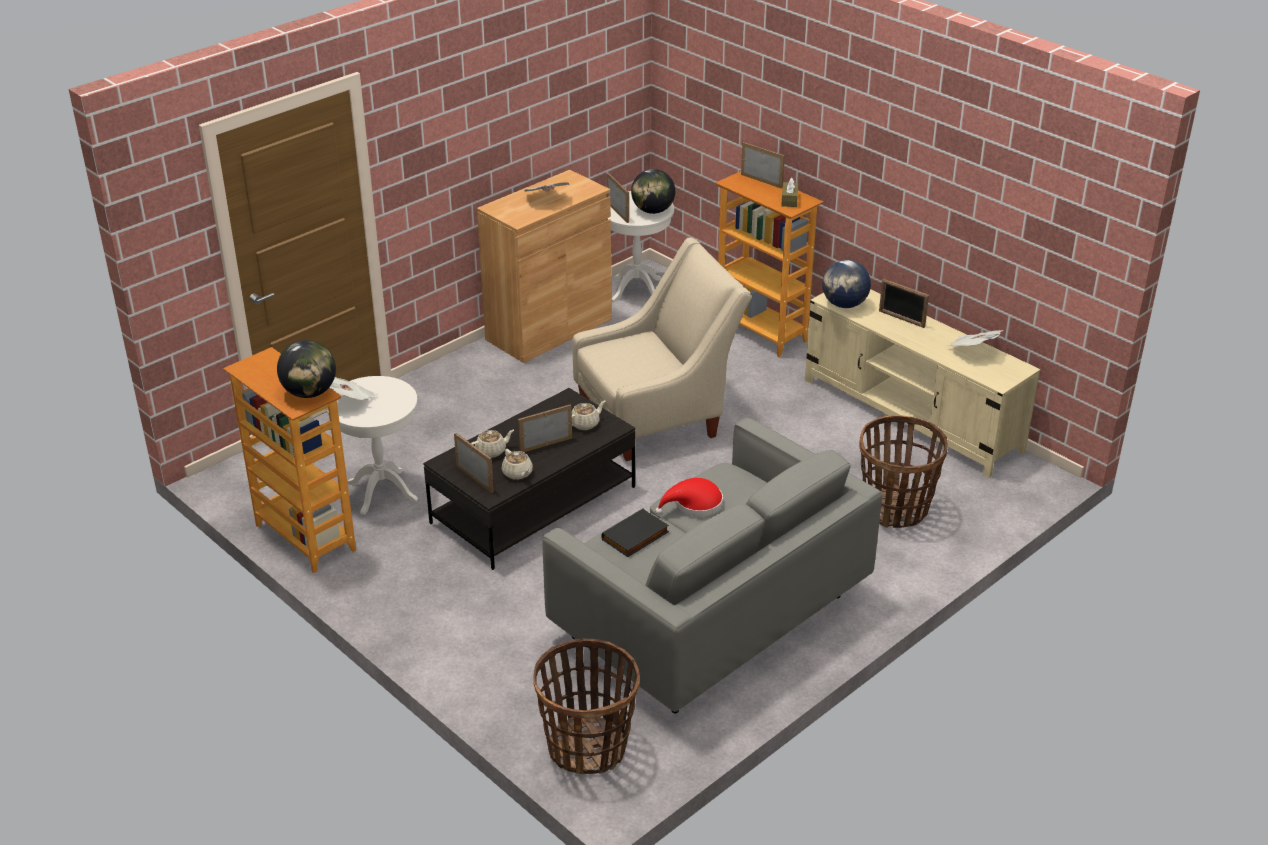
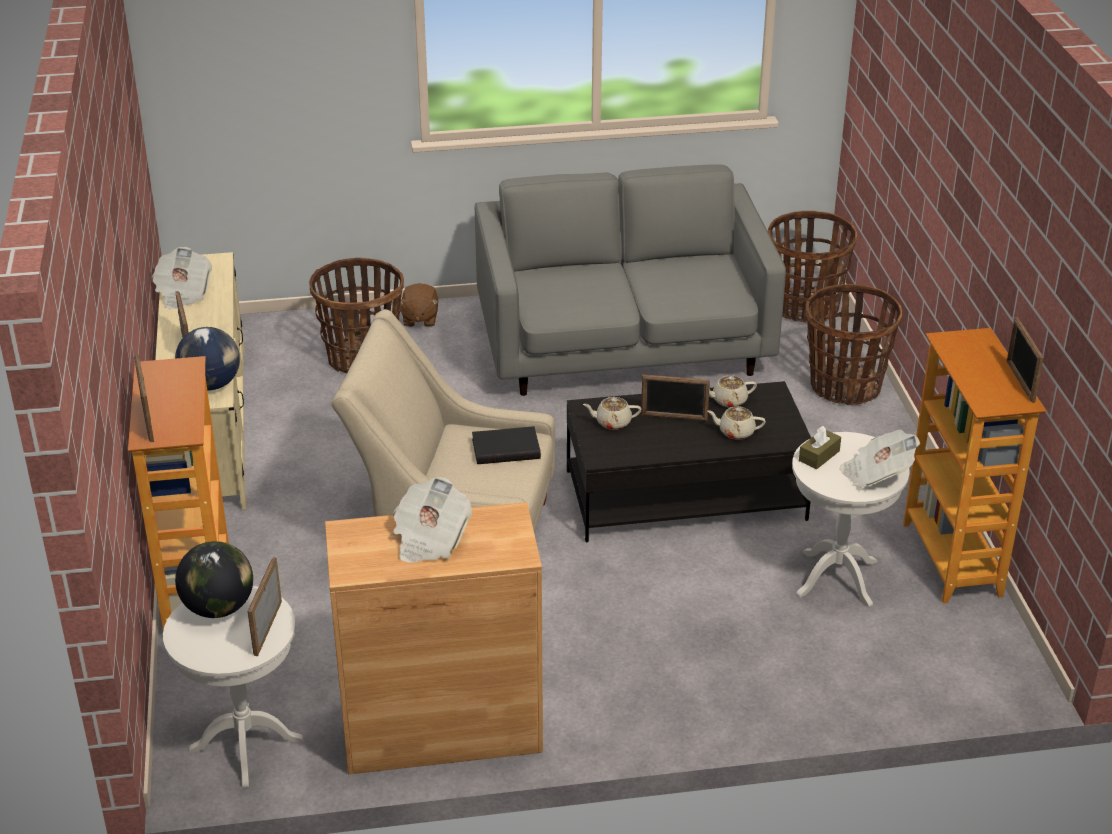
camera: 145 degrees left, 0 degrees up
(309, 393) = (958, 347): globe -> none
(475, 479) = (775, 412): picture frame -> picture frame (1020, 381)
(481, 661) = (844, 386): none -> basket
(517, 473) = (728, 401): beige teapot -> beige teapot turned 105 degrees counterclockwise
(636, 537) = (681, 297): black book -> black book (506, 448)
(694, 505) = (603, 301): red hat -> none
(789, 200) = (167, 378): brown tissue box -> brown tissue box (819, 456)
(905, 564) = (419, 319): none -> brown plush toy

